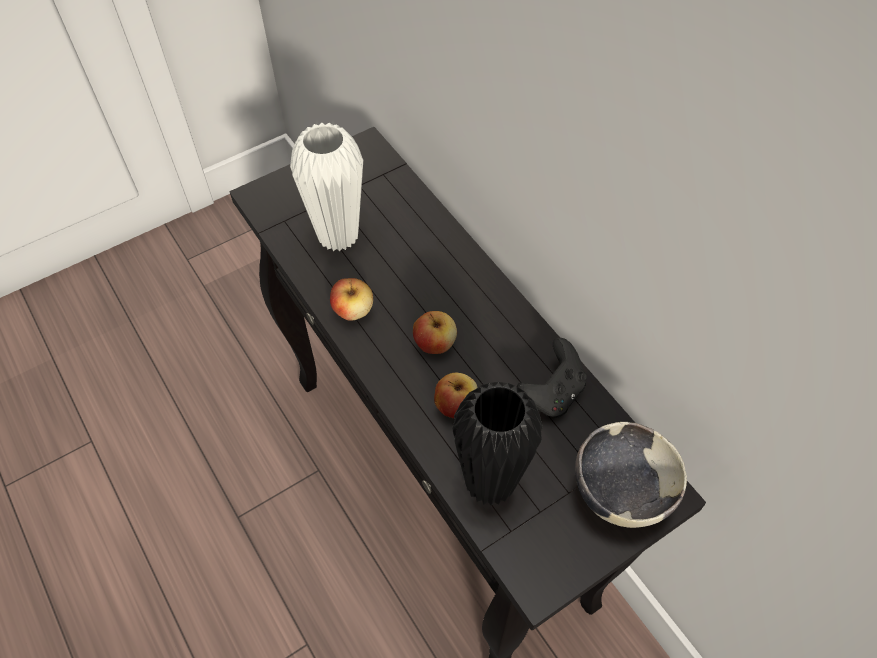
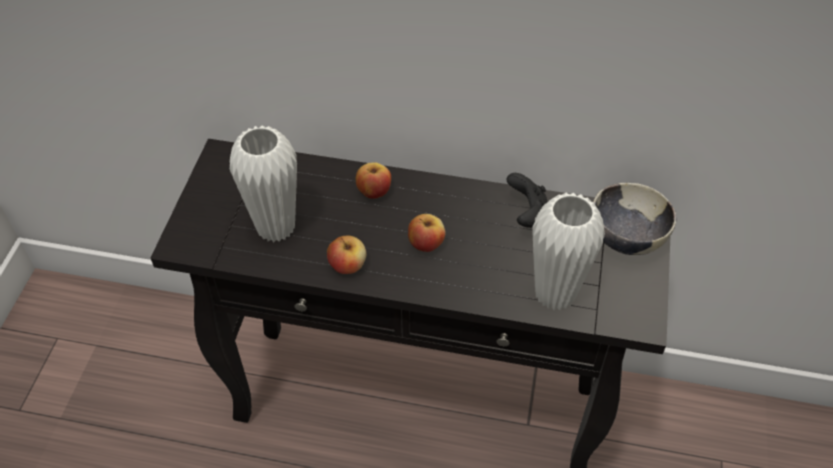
camera: 45 degrees left, 5 degrees down
(456, 405) = (483, 268): apple -> apple (373, 191)
(490, 483) = (555, 294): black vase -> white vase

